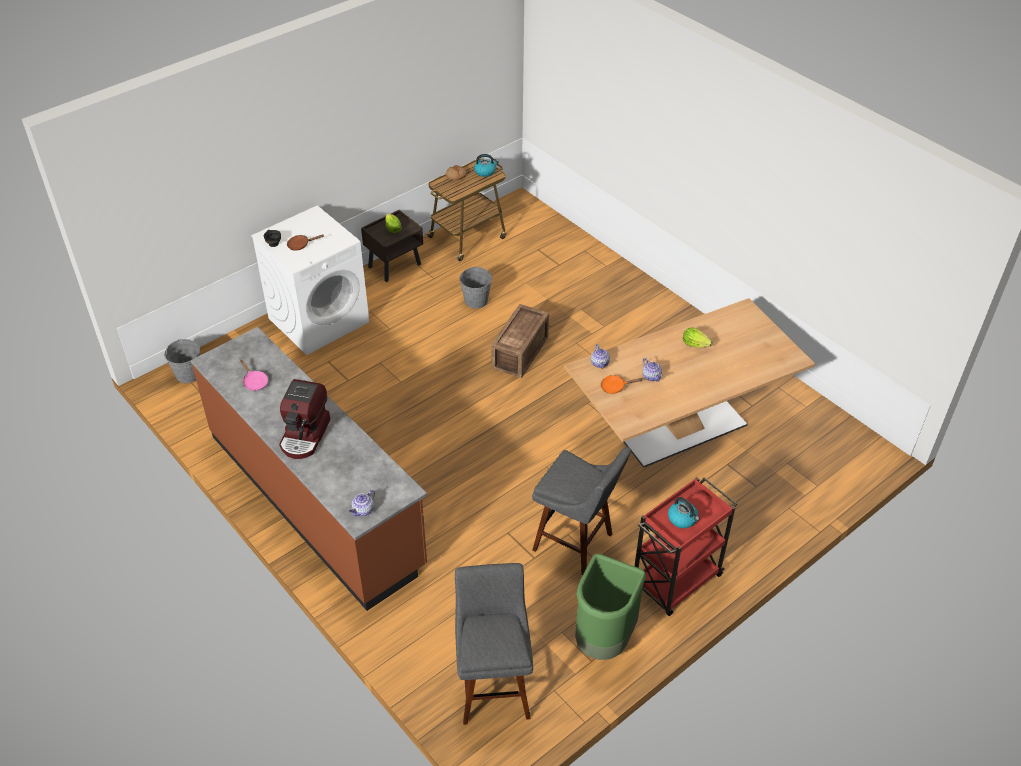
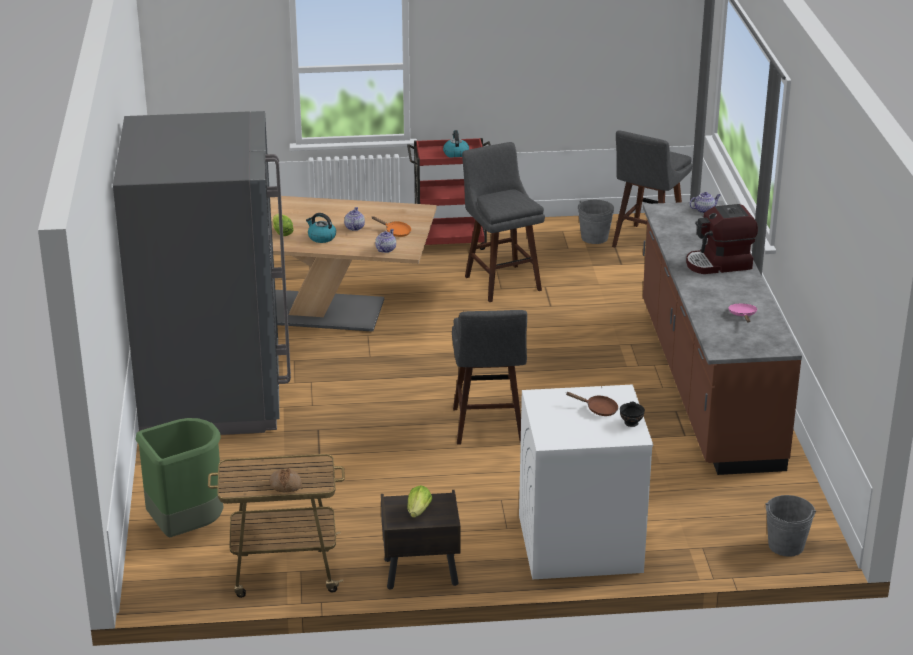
camera: 145 degrees left, 15 degrees down
(305, 435) = (719, 264): coffee machine -> coffee machine turned 150 degrees counterclockwise
(445, 378) = (488, 427): none -> grey stool
(476, 300) = (366, 488): grey bucket -> grey bucket (594, 238)
(485, 171) = (239, 477): kettle -> kettle (321, 237)
(521, 352) = (379, 419): crate -> none
(604, 640) = (541, 235): green trash can -> green trash can (186, 528)
(648, 322) = (212, 393): none -> grey fridge

